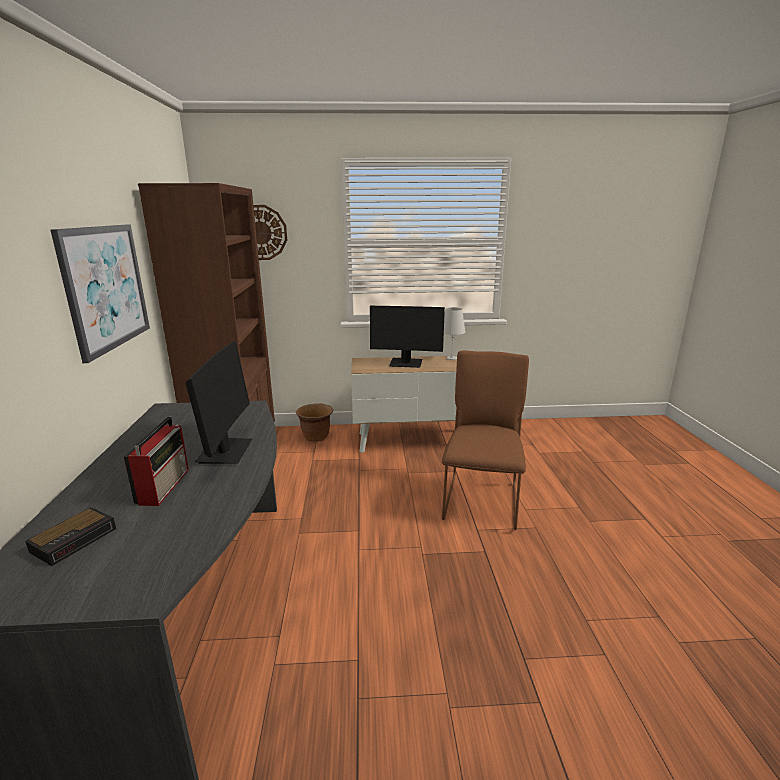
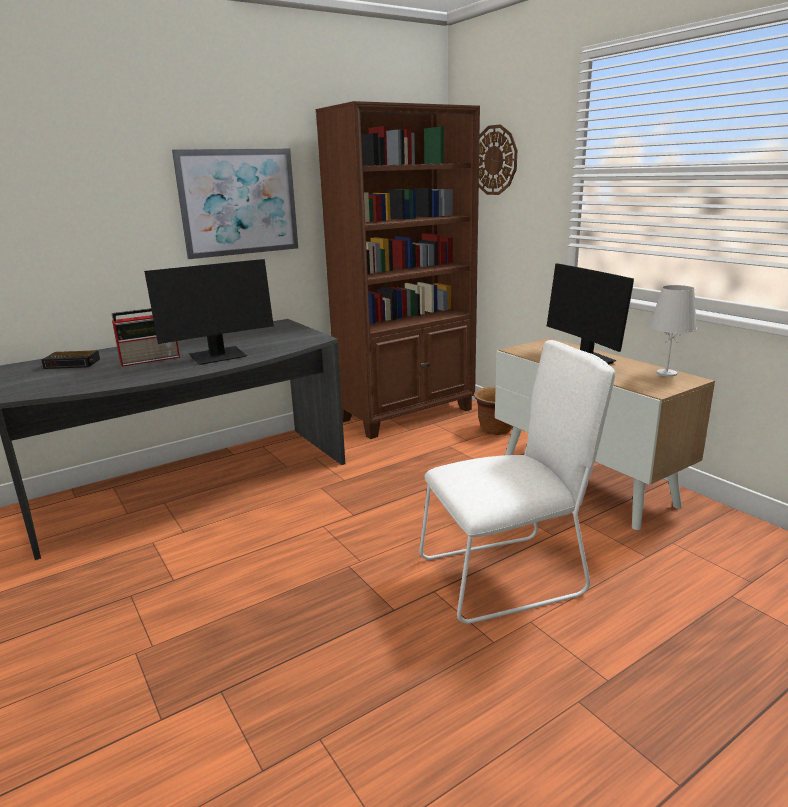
camera: 60 degrees right, 0 degrees up
(481, 499) = (508, 575): brown chair -> white chair

